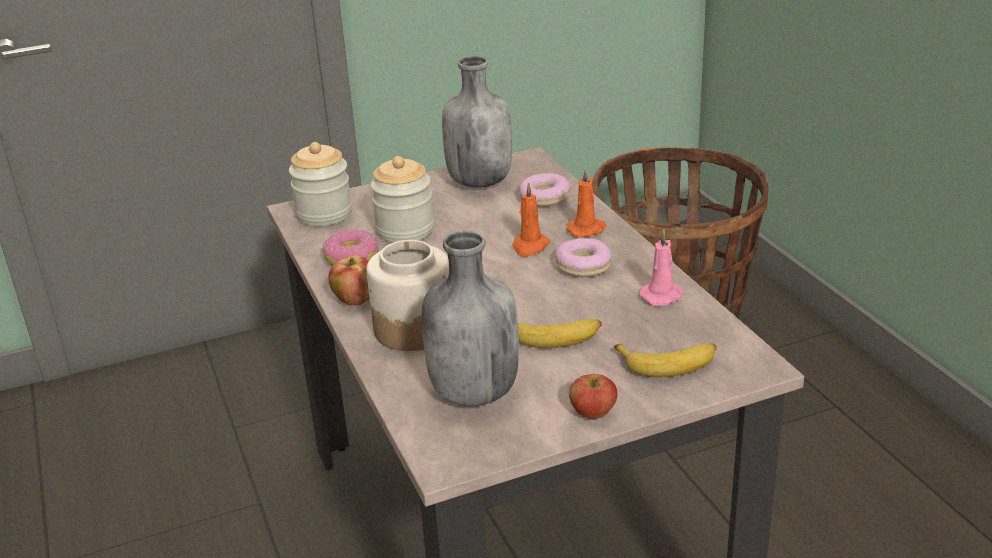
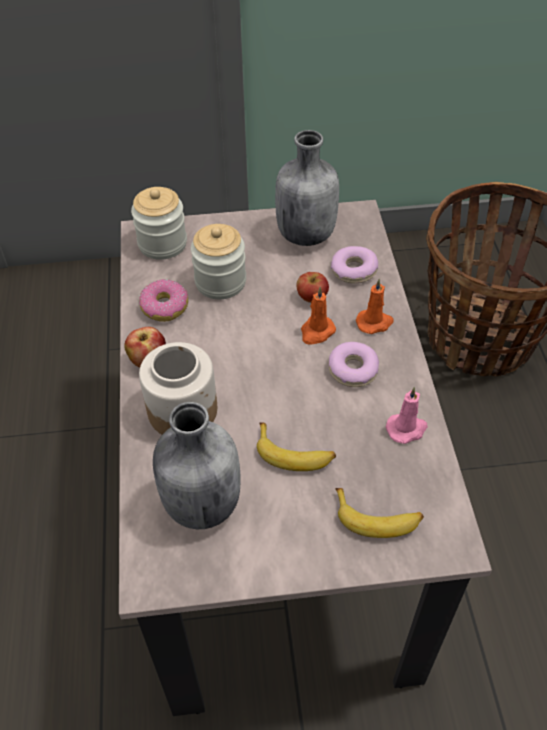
camera: 15 degrees right, 20 degrees up
(593, 413) = (289, 560): apple -> apple (312, 297)

